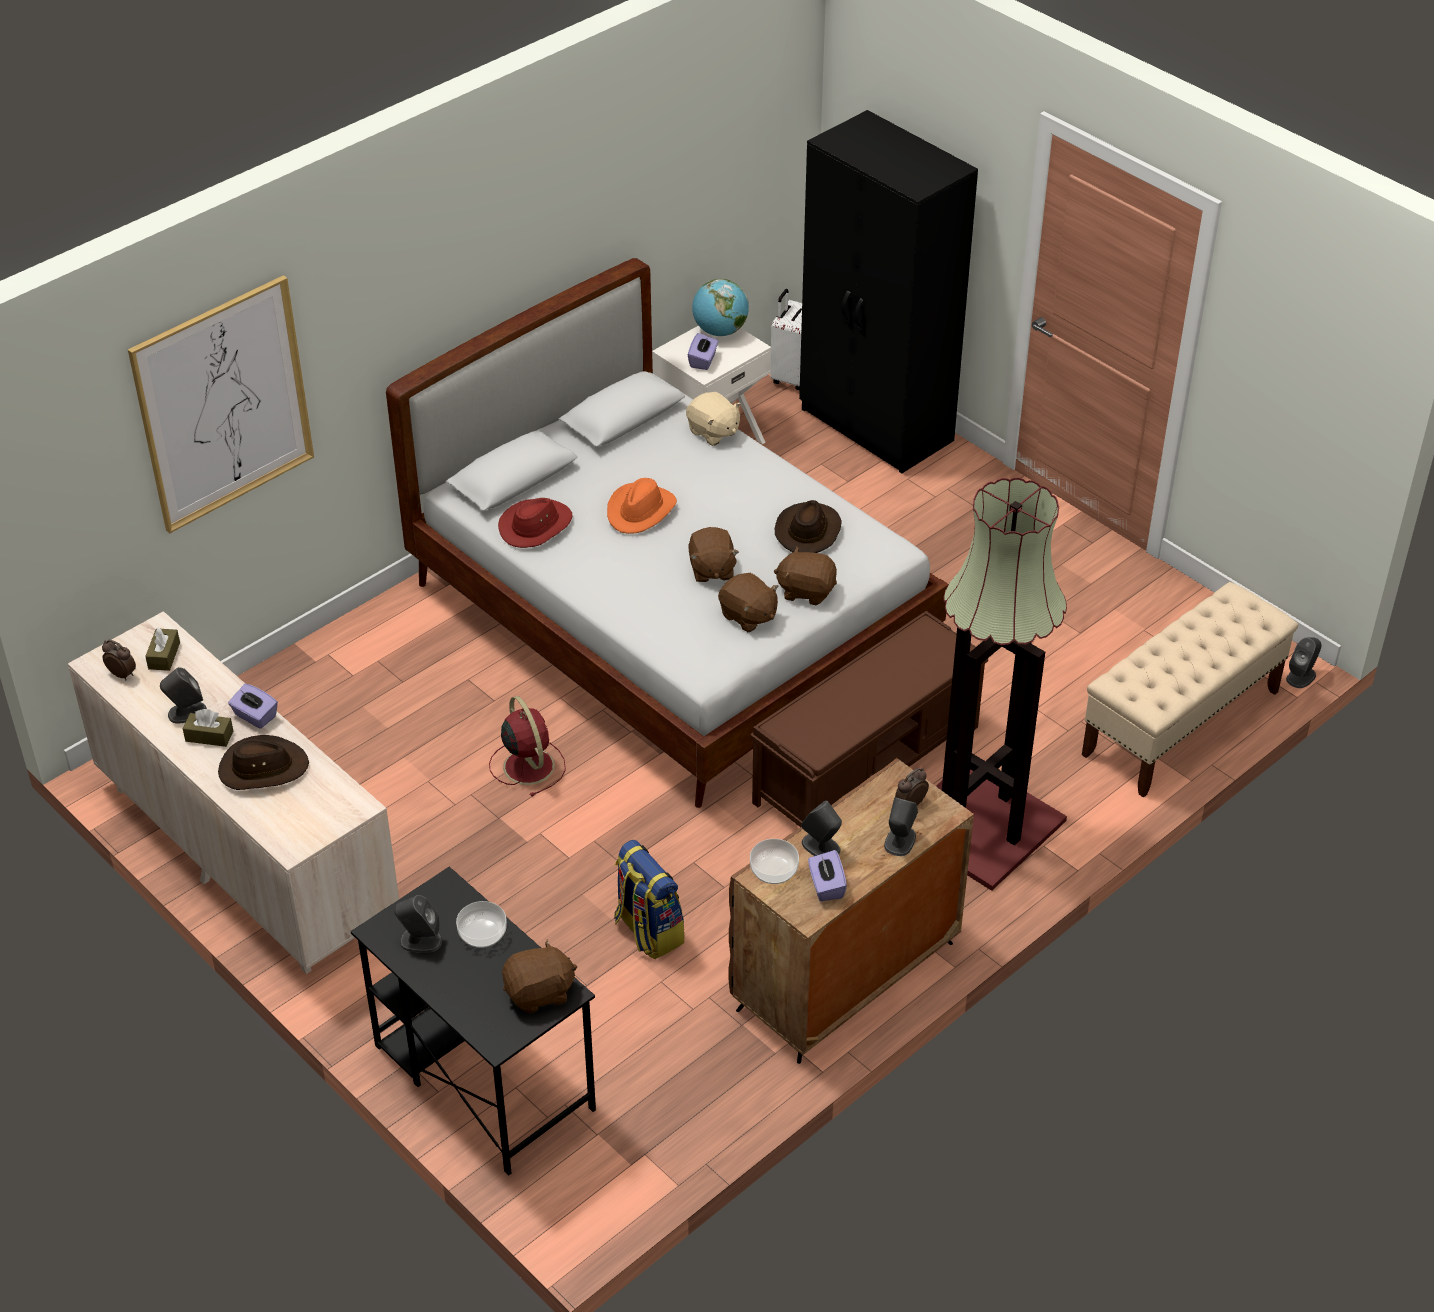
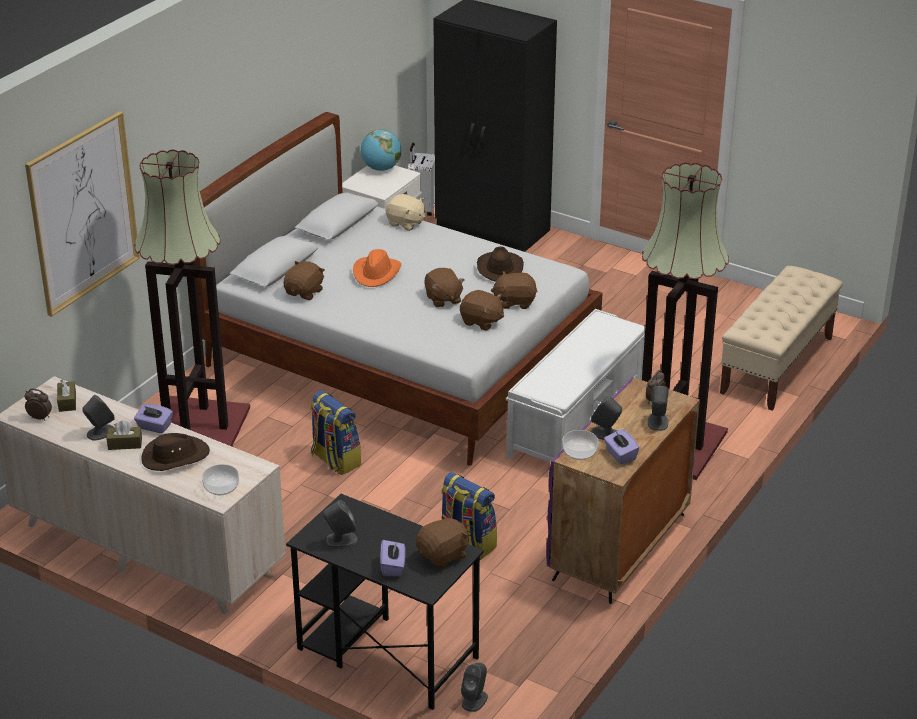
camera: 15 degrees left, 10 degrees down
(369, 681) = (194, 429): none -> floor lamp
(483, 934) = (385, 528): bowl -> bowl (221, 487)
(528, 765) = (334, 460): red fan -> backpack
(536, 526) = (305, 292): red hat -> brown plush toy
(703, 361) = (377, 186): purple tissue box -> purple tissue box (393, 567)
(845, 977) = (619, 547): brown cabinet -> purple cabinet
(868, 763) = (577, 421): brown bench -> white bench
(1301, 676) = (842, 327): grey speaker -> grey speaker (474, 700)

